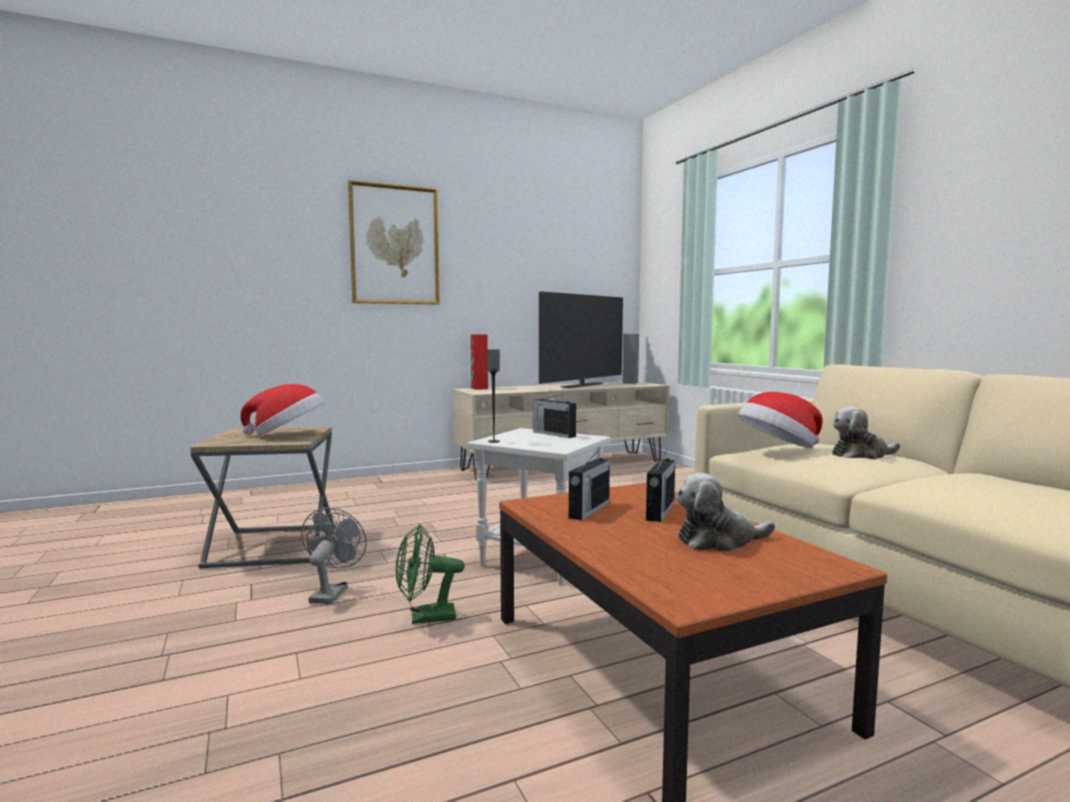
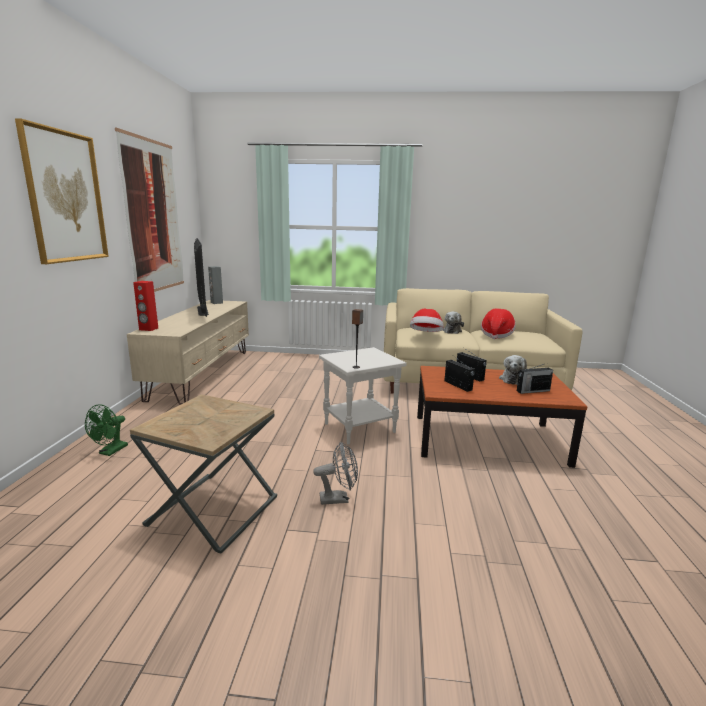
camera: 60 degrees left, 10 degrees up
(287, 435) = (221, 411): hat -> hat (496, 335)
(331, 592) = (338, 498): grey fan -> grey fan turned 135 degrees clockwise
(425, 618) = (403, 476): green fan -> green fan (110, 451)
(533, 268) = (154, 217): none -> picture
(553, 434) = (352, 353): radio -> radio (532, 391)

